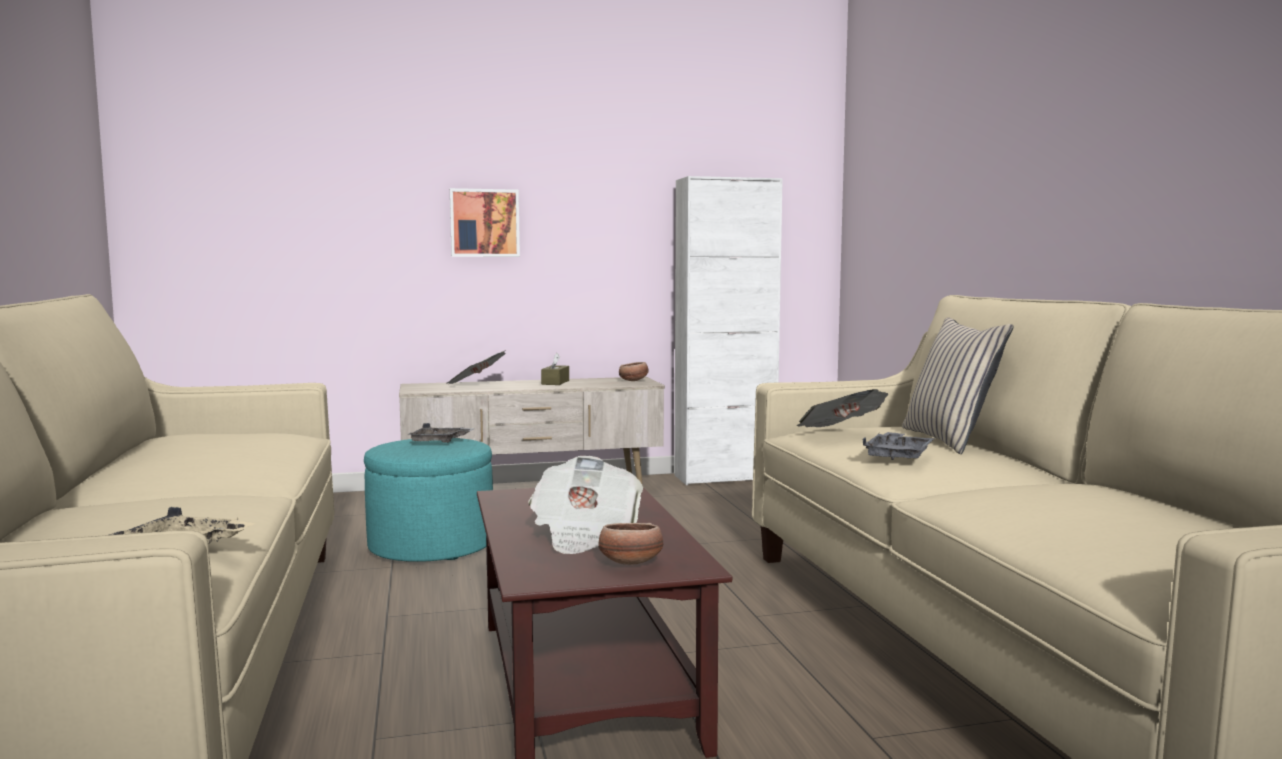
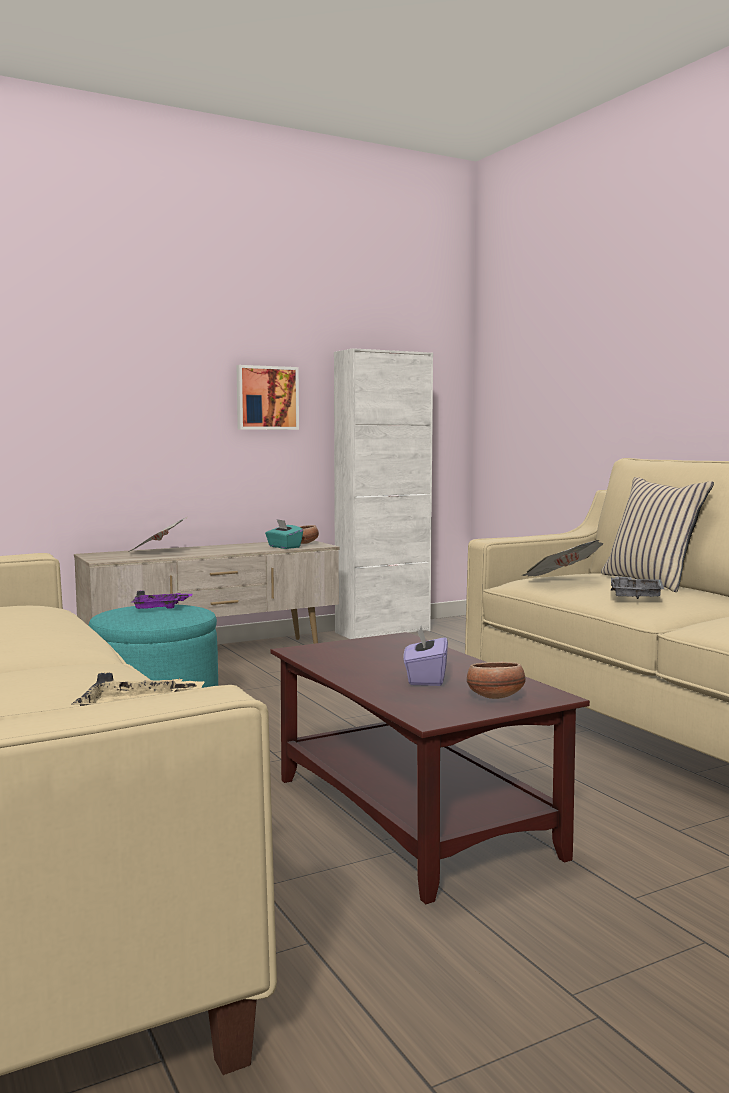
camera: 15 degrees left, 0 degrees up
(439, 442) = (159, 608): grey tray -> purple tray
(484, 223) = (154, 390): picture -> picture (266, 398)
(555, 382) = (231, 547): brown tissue box -> none
(585, 535) = (425, 679): newspaper -> purple tissue box
(606, 384) = (284, 547): none -> turquoise tissue box

